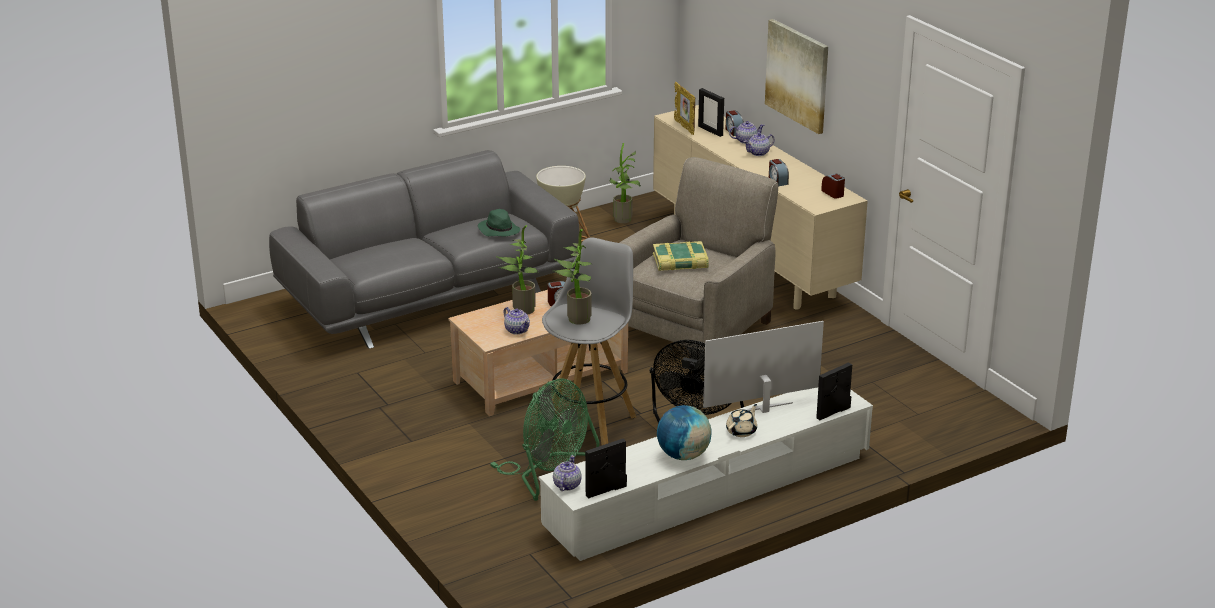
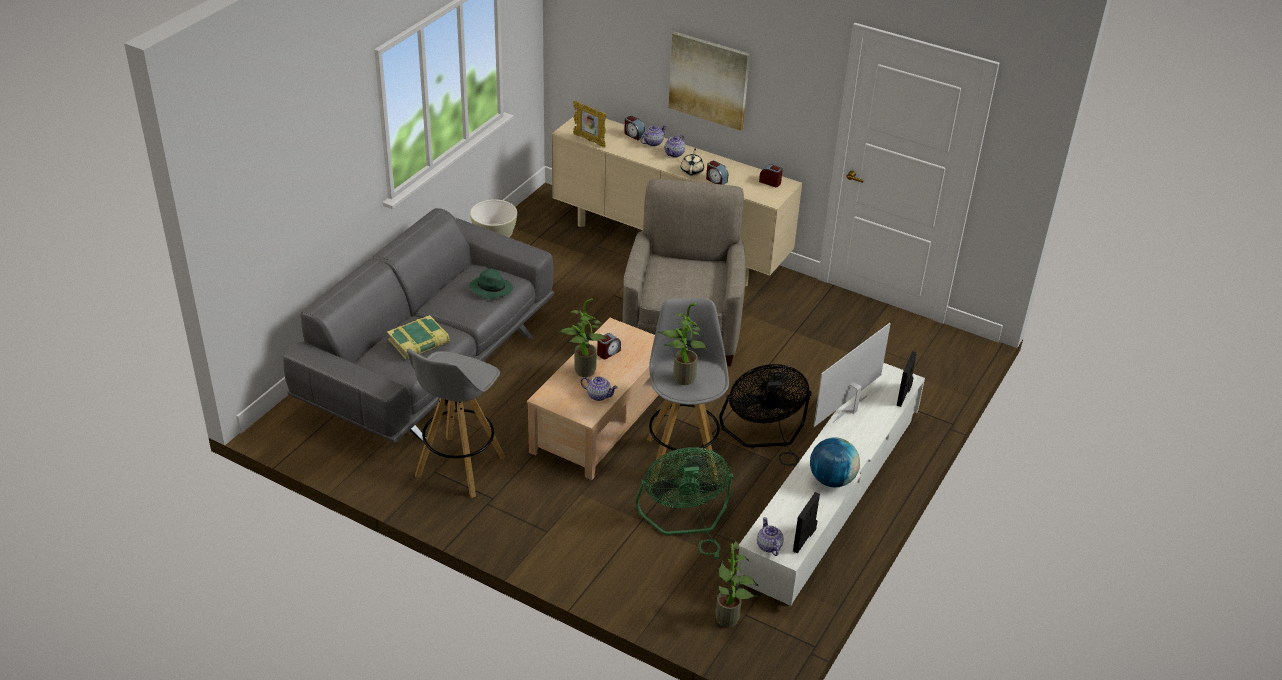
camera: 30 degrees left, 10 degrees up
(380, 375) = (458, 467): none -> grey stool
(546, 473) = (689, 524): green fan -> green fan turned 105 degrees counterclockwise
(625, 220) = (533, 231): potted plant -> potted plant (731, 619)
(680, 262) = (678, 280): book -> book (419, 342)
(711, 130) = (614, 139): picture frame -> none
(742, 431) = (854, 438): beige teapot -> beige teapot (692, 171)

